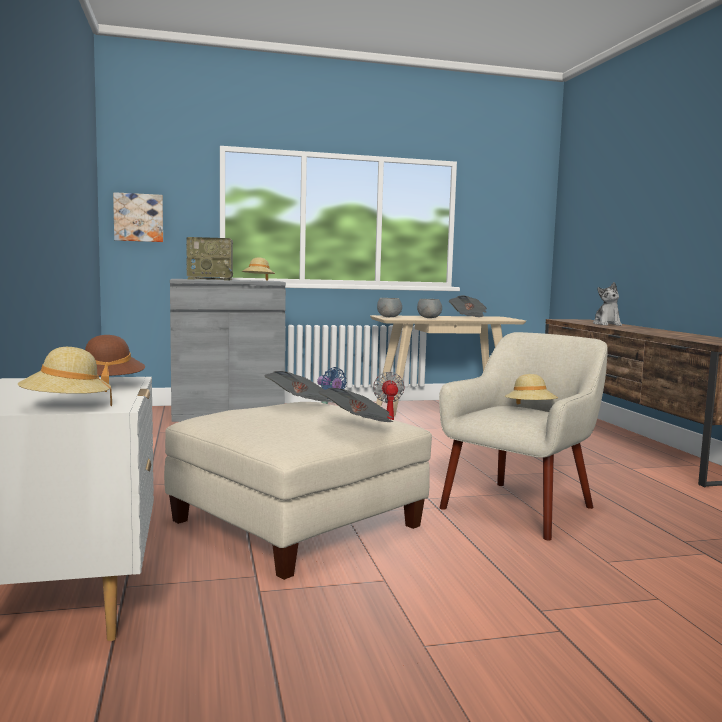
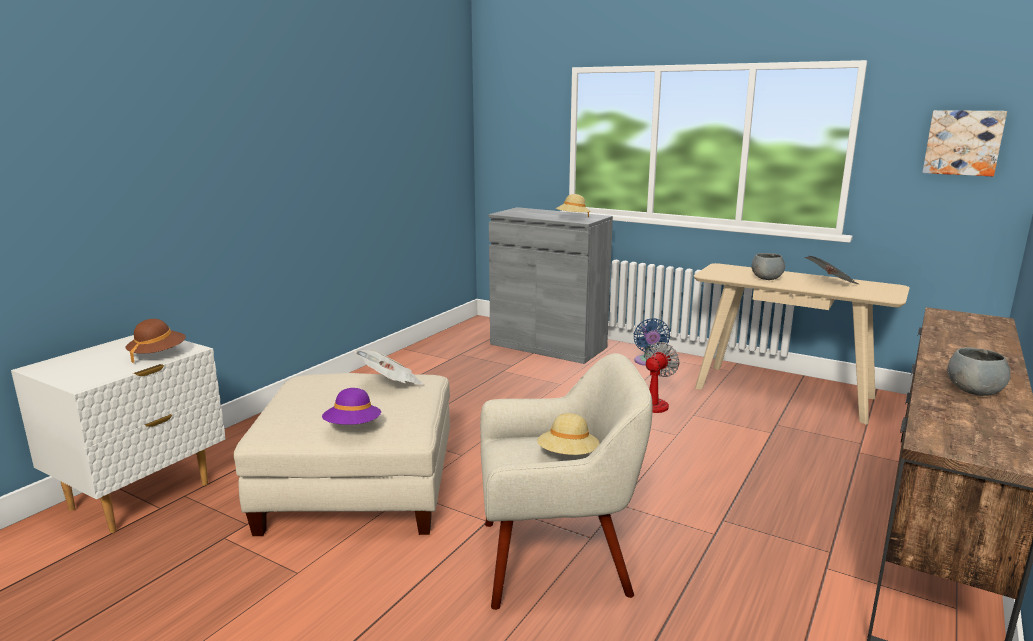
camera: 45 degrees right, 10 degrees up
(66, 407) = (70, 377): beige hat -> none
(138, 217) = (502, 145): picture -> picture (963, 142)
(211, 279) = (537, 213): radio -> none
(359, 427) = (353, 427): newspaper -> purple hat
(389, 317) = (718, 271): grey bowl -> grey bowl (974, 391)
(607, 324) = (969, 341): plush toy -> none

